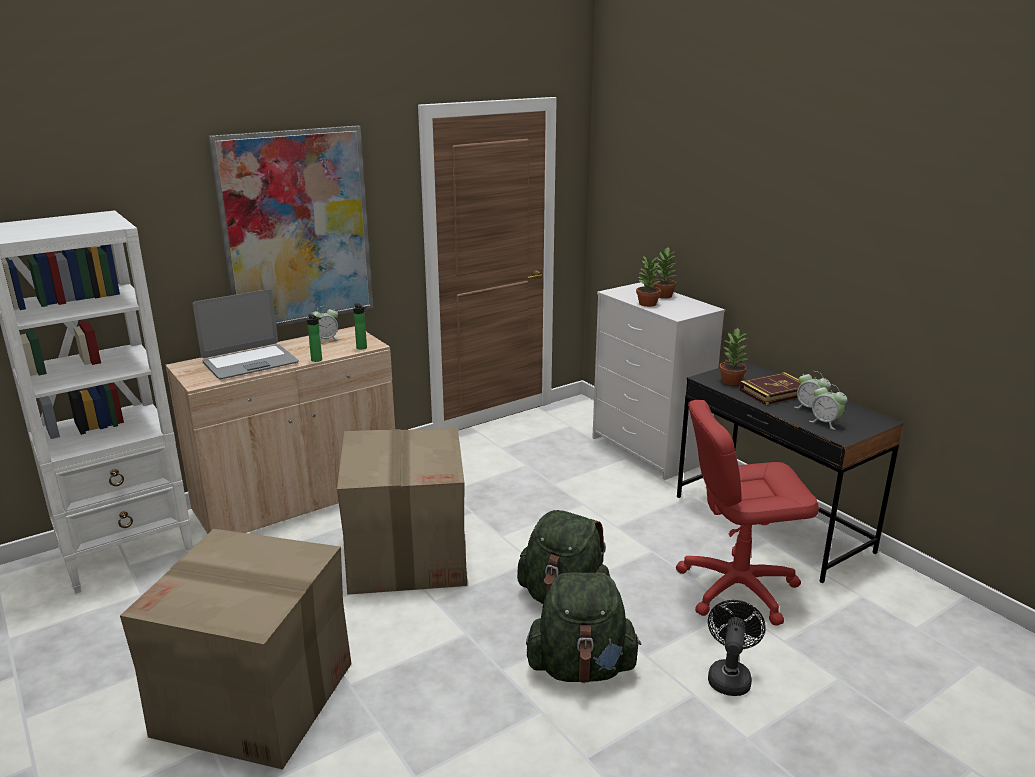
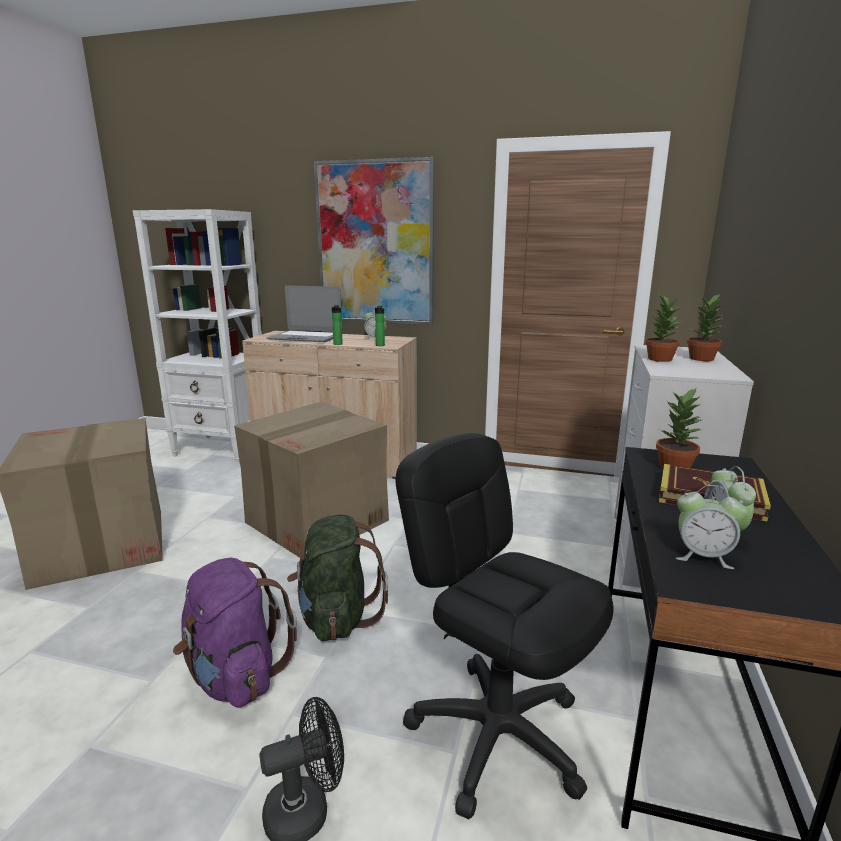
camera: 50 degrees right, 5 degrees down
(581, 668) = (235, 676): green backpack -> purple backpack
(737, 588) = (497, 734): red office chair -> black office chair
(825, 423) = (703, 556): alarm clock -> alarm clock turned 75 degrees counterclockwise

